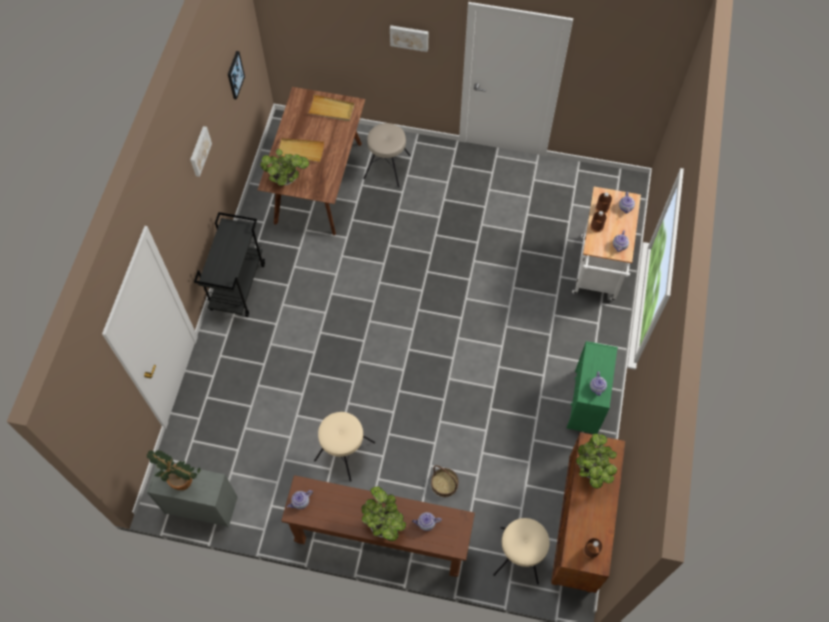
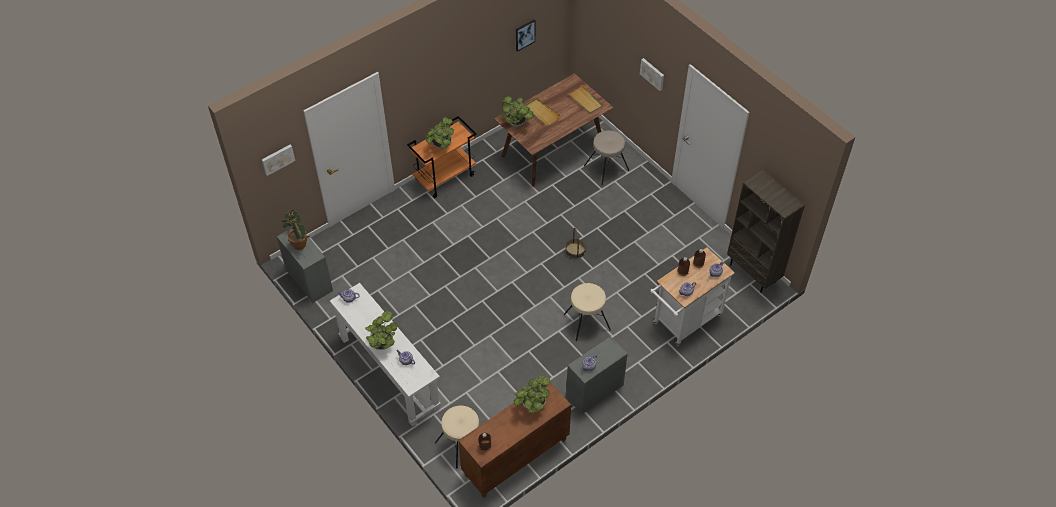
camera: 40 degrees right, 10 degrees down
(199, 151) = (458, 60): picture -> picture (277, 159)
(230, 258) = (441, 146): none -> potted plant
(238, 286) = (445, 177): black cart -> orange cart
(344, 451) = (416, 310): beige stool -> beige stool (586, 321)
(380, 539) = (389, 372): brown console table -> white console table
(444, 484) = (457, 371): basket -> basket (575, 251)
(585, 403) = (594, 391): green dresser -> grey dresser
(610, 181) = (753, 273): none -> brown bookcase

